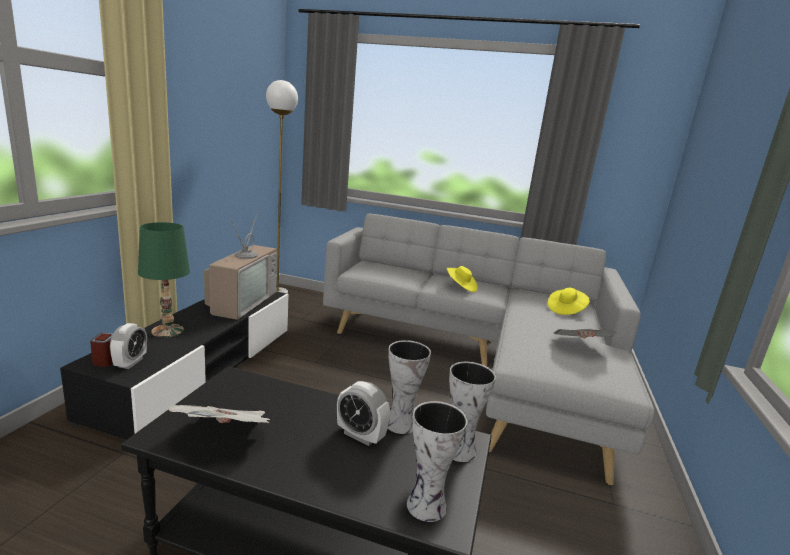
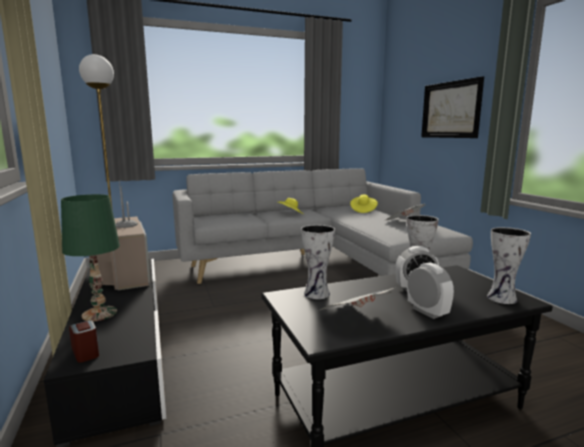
camera: 35 degrees left, 5 degrees down
(130, 363) = (116, 345): alarm clock -> alarm clock (427, 312)
(460, 451) = (463, 275): vase -> vase (318, 294)
(732, 189) = (450, 110): none -> picture

